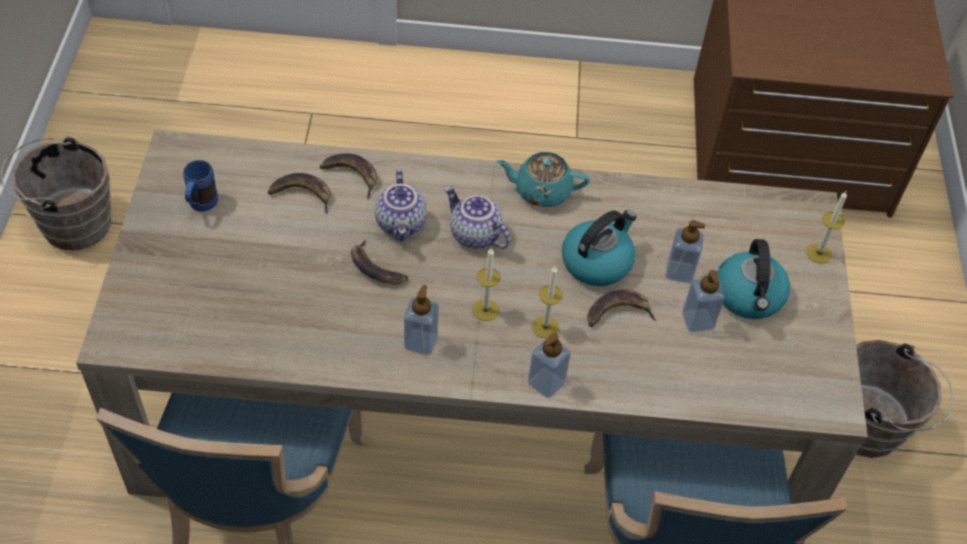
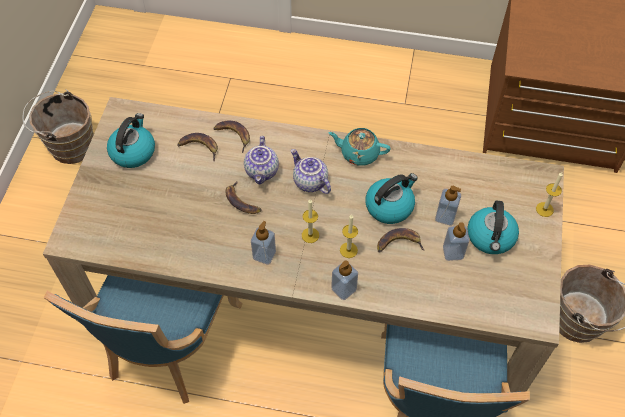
camera: 10 degrees right, 5 degrees up
(200, 206) = (133, 151): blue mug -> kettle

